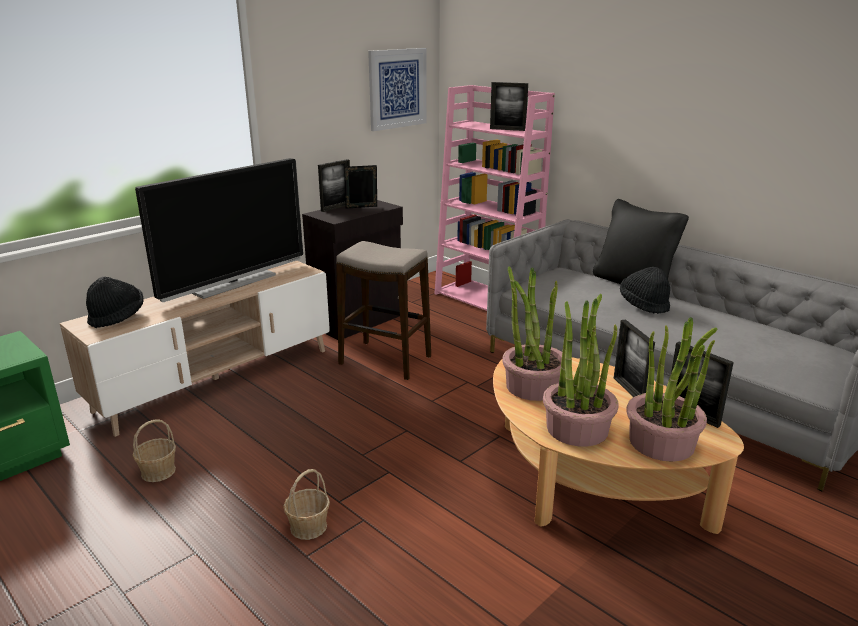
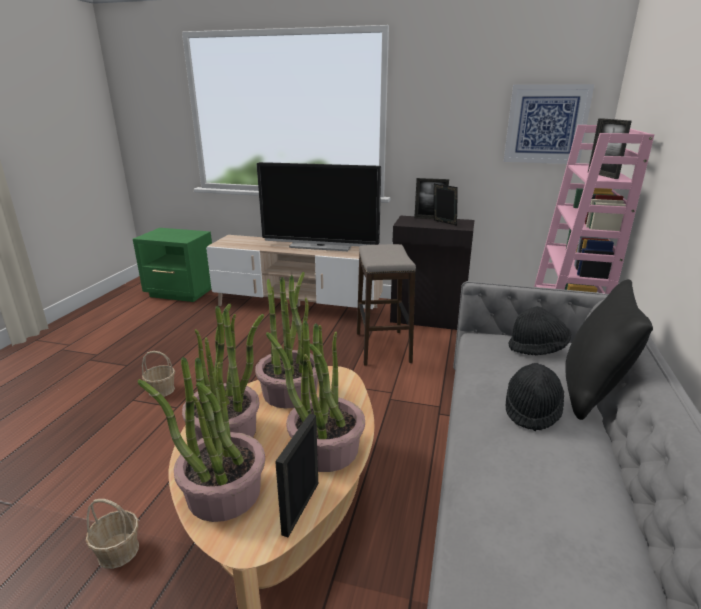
camera: 60 degrees right, 0 degrees up
(117, 317) = (244, 240): black hat -> black hat (537, 348)
(158, 471) = (193, 328): basket -> basket (118, 551)
(629, 390) = (325, 449): picture frame -> potted plant

